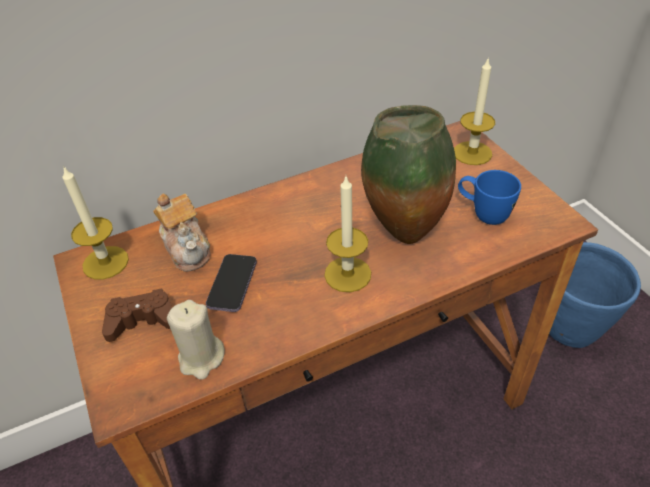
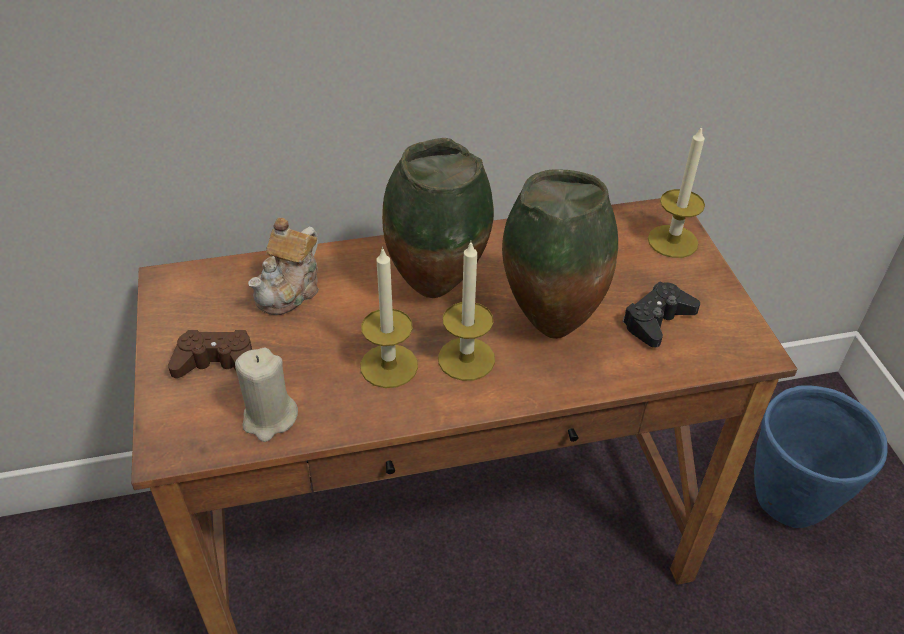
camera: 10 degrees right, 0 degrees up
(105, 262) = (194, 288): candle -> candle (389, 366)
(187, 248) = (290, 290): teapot -> teapot turned 45 degrees clockwise
(232, 284) = (329, 342): phone -> none
(307, 224) = (438, 289): none -> vase
(483, 214) = (657, 320): blue mug -> black game controller

